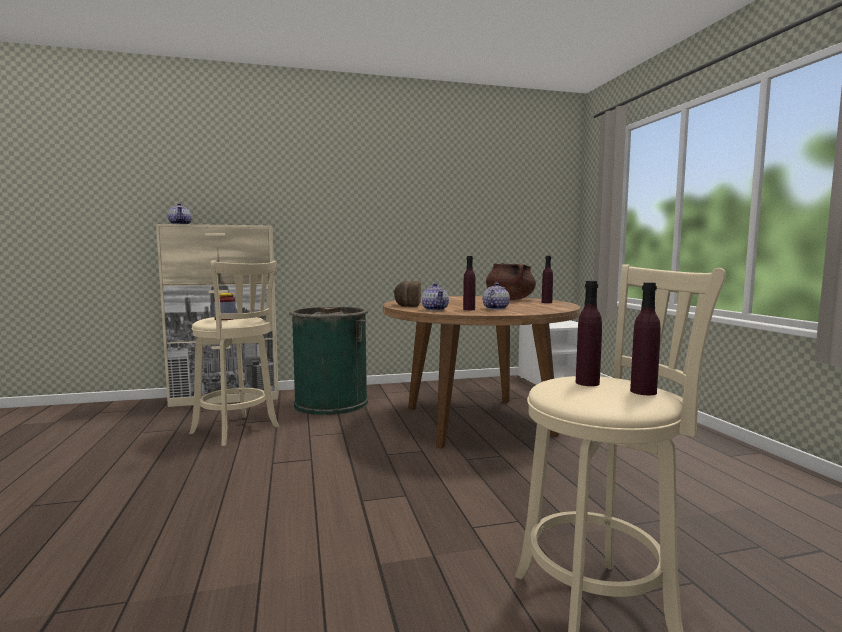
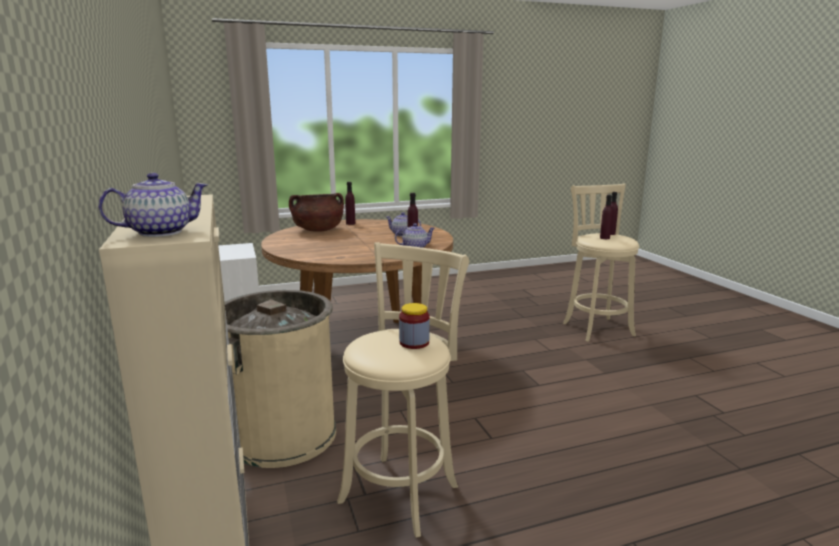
camera: 95 degrees left, 10 degrees up
(331, 403) = (283, 435): green trash can -> beige trash can
(407, 305) = (373, 256): bread -> none

